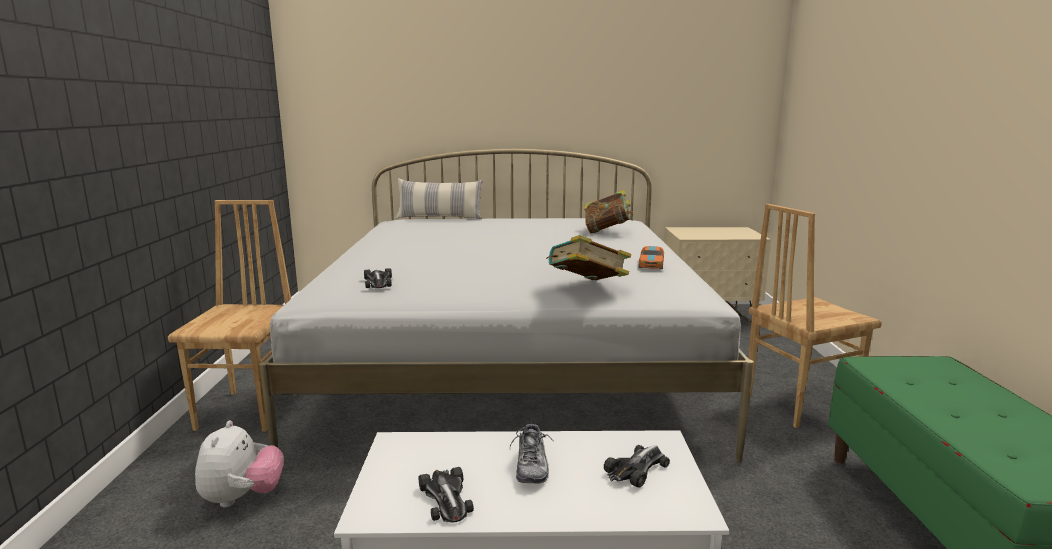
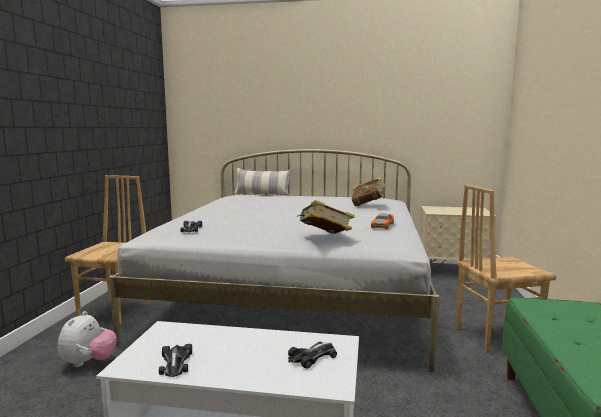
camera: 10 degrees right, 5 degrees down
(531, 466) = (242, 349): shoe -> none

